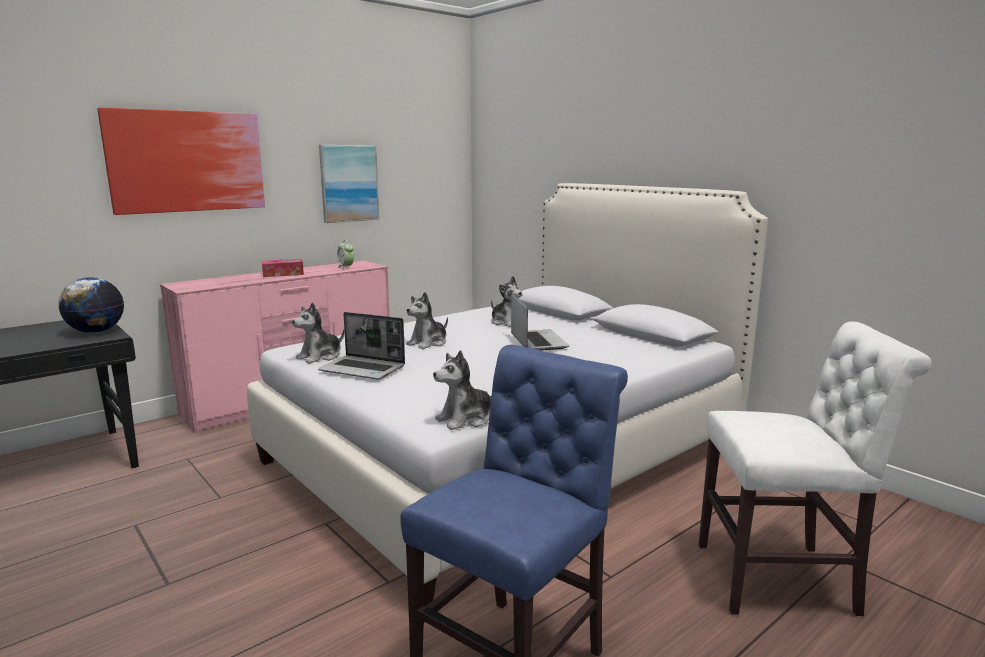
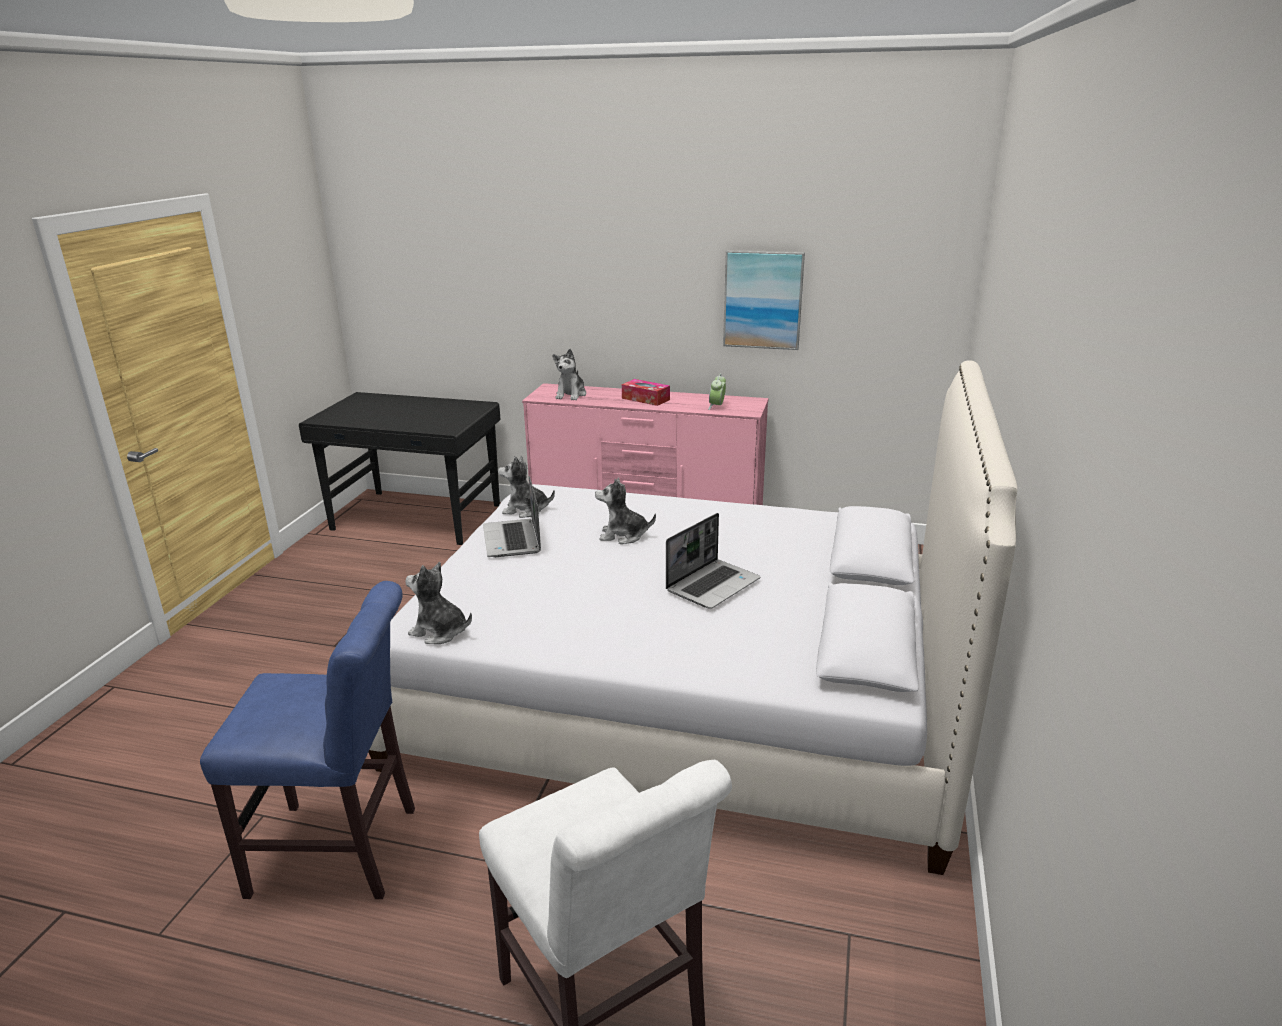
camera: 55 degrees right, 10 degrees up
(96, 331) = (452, 421): globe -> none
(187, 161) = (579, 264): picture -> none
(507, 322) = (764, 543): plush toy -> plush toy (571, 395)

